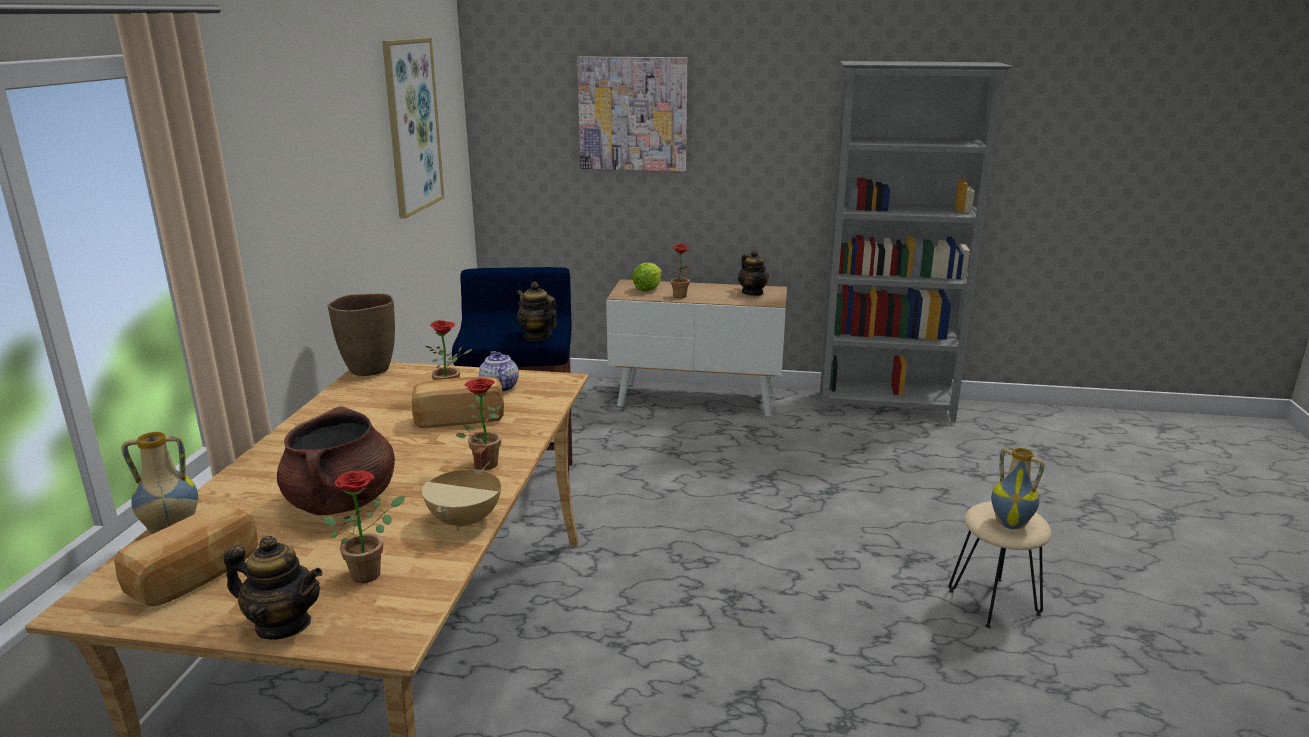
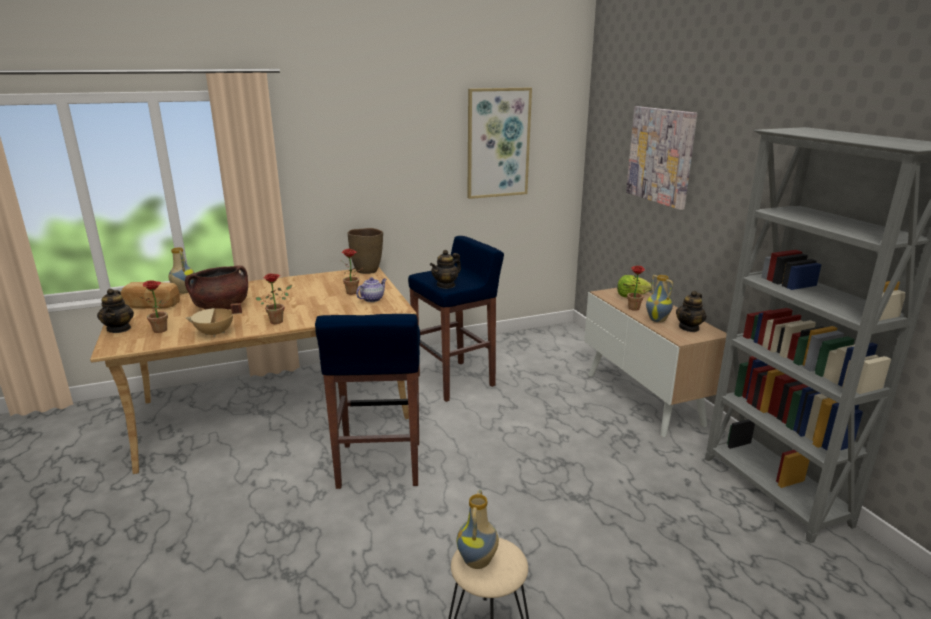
camera: 60 degrees right, 0 degrees up
(459, 418) = (326, 302): bread -> none
(537, 336) = (446, 285): teapot -> teapot turned 150 degrees counterclockwise
(666, 595) = (379, 466): none -> blue stool
(720, 297) = (658, 320): none -> vase

